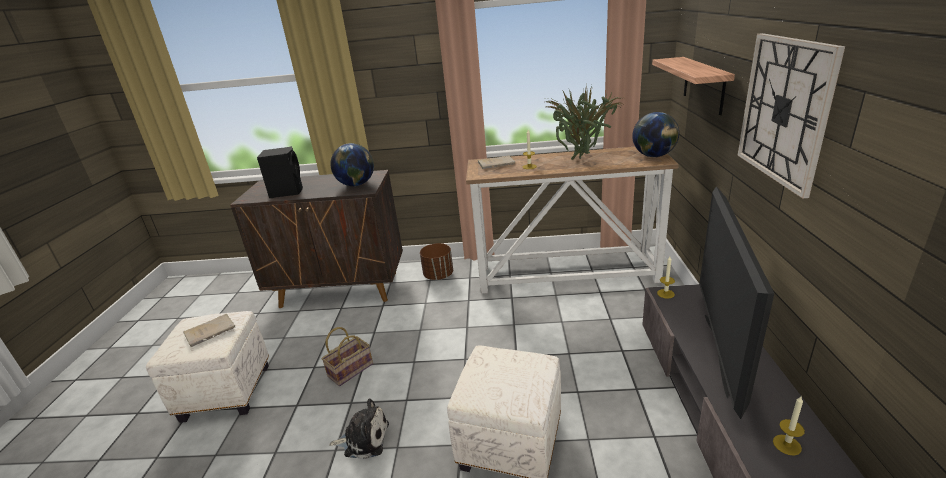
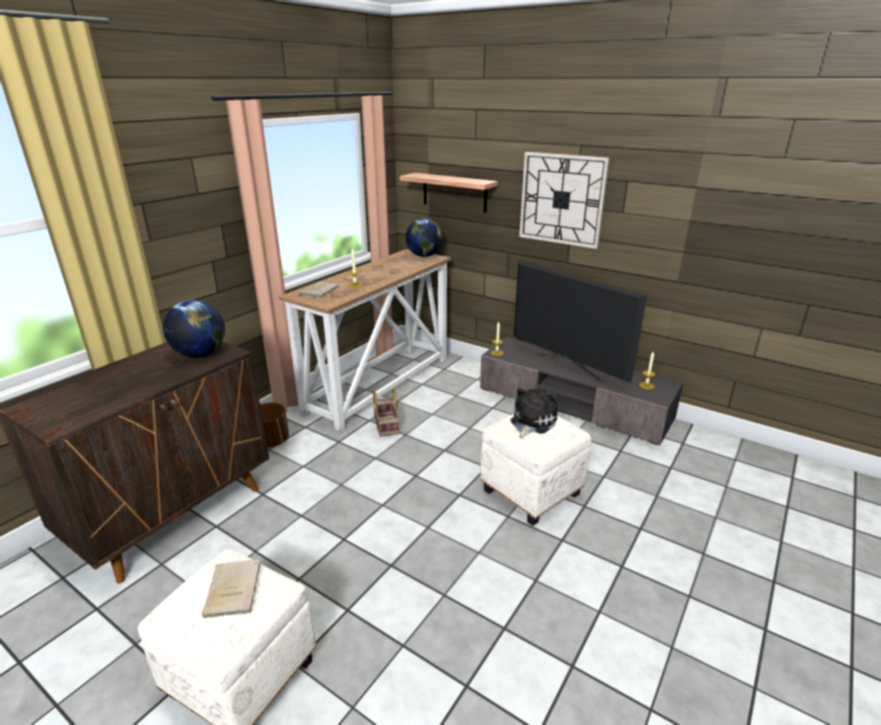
camera: 60 degrees left, 0 degrees up
(287, 191) = (109, 395): black speaker -> none
(351, 369) = (340, 550): basket -> basket (385, 425)
(364, 439) = (449, 570): plush toy -> plush toy (531, 422)
(583, 159) = (383, 270): potted plant -> none

